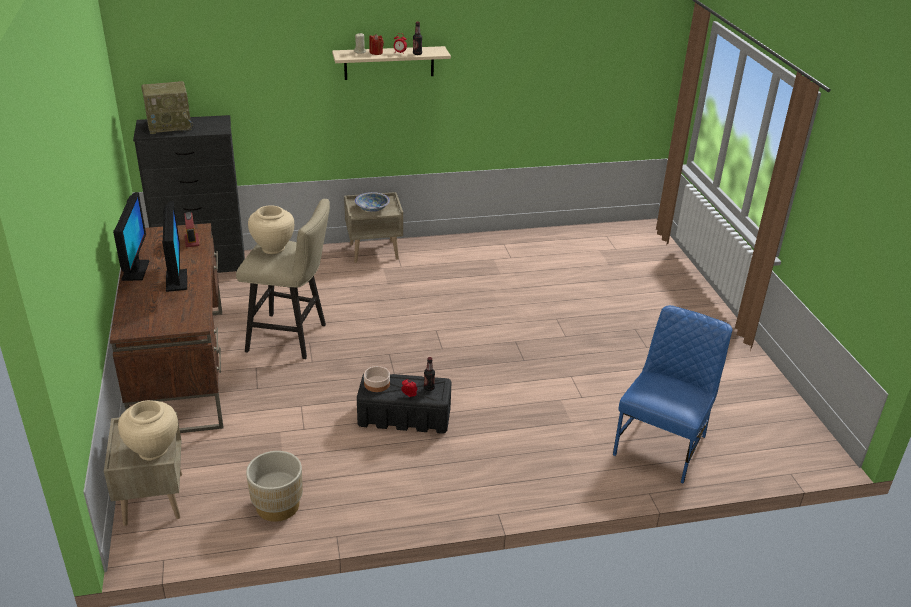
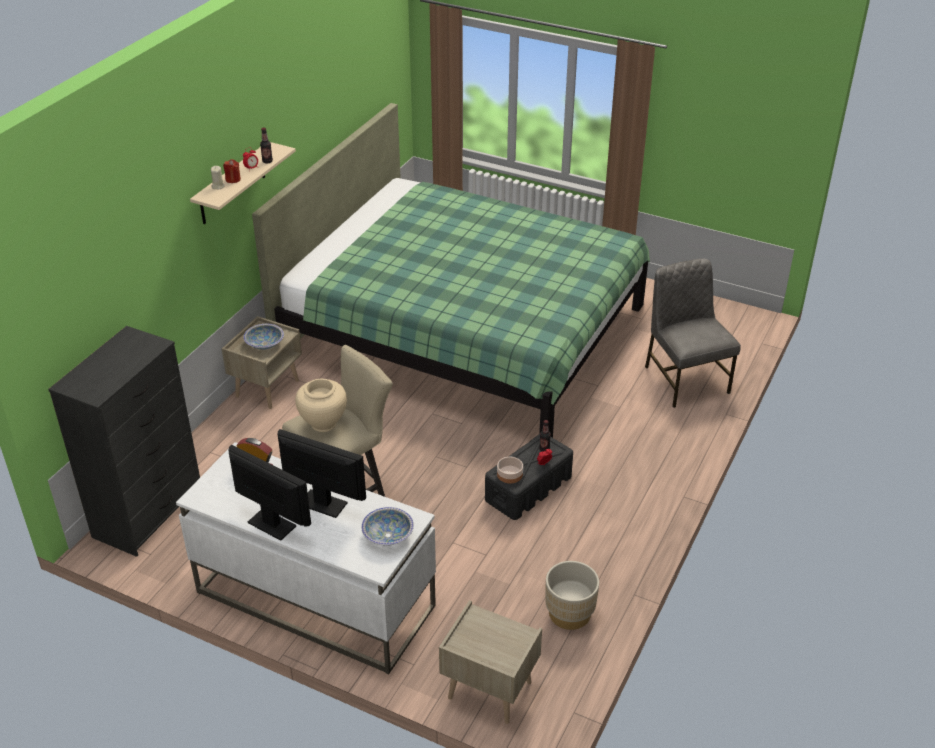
camera: 50 degrees left, 5 degrees up
(153, 450) = (507, 636): beige vase -> none
(166, 320) = (388, 535): none -> bowl
(170, 125) = (98, 371): radio -> none
(181, 369) = (314, 599): brown desk -> white desk
(551, 301) = (464, 332): none -> green bed
(662, 445) = (685, 379): blue chair -> grey chair

